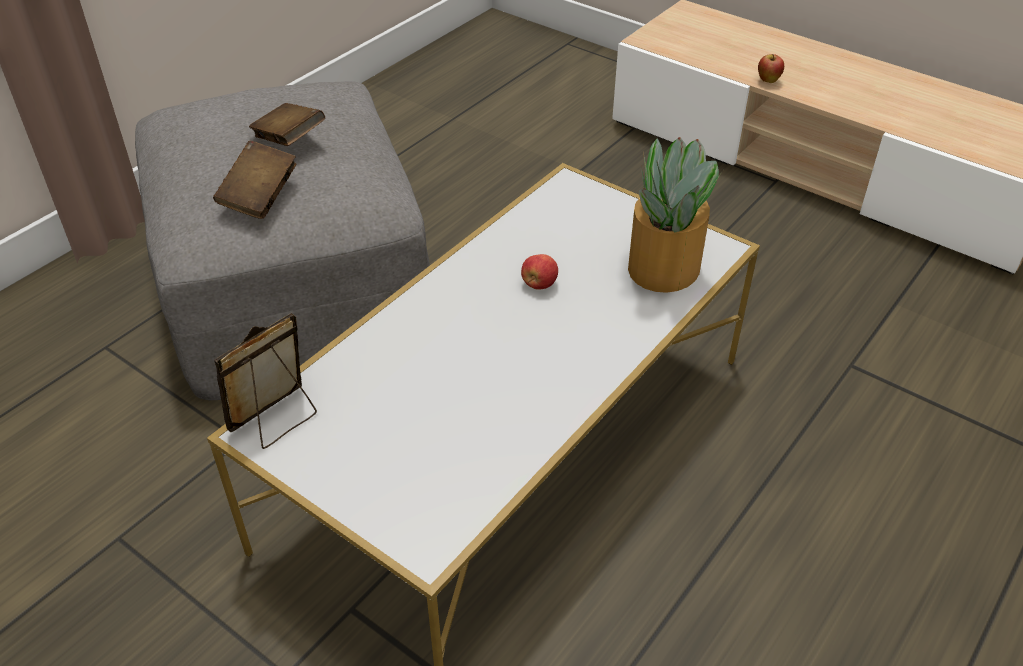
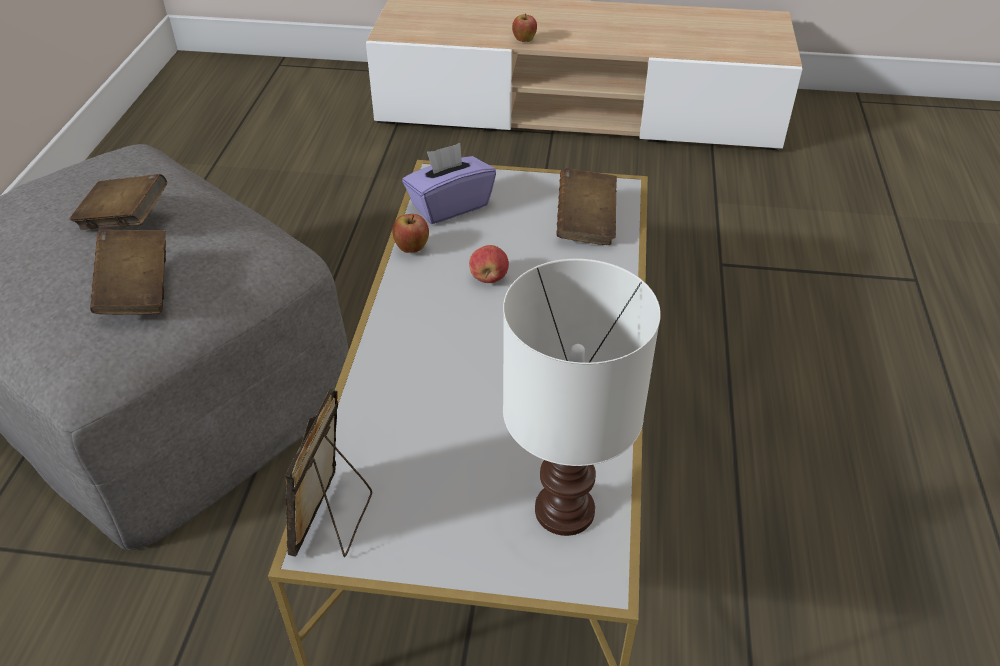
camera: 30 degrees left, 0 degrees up
(446, 491) = (567, 510): none -> white table lamp
(496, 238) = (412, 249): none -> apple
(556, 211) = (449, 205): none -> purple tissue box
(662, 268) = (585, 224): potted plant -> brown book

